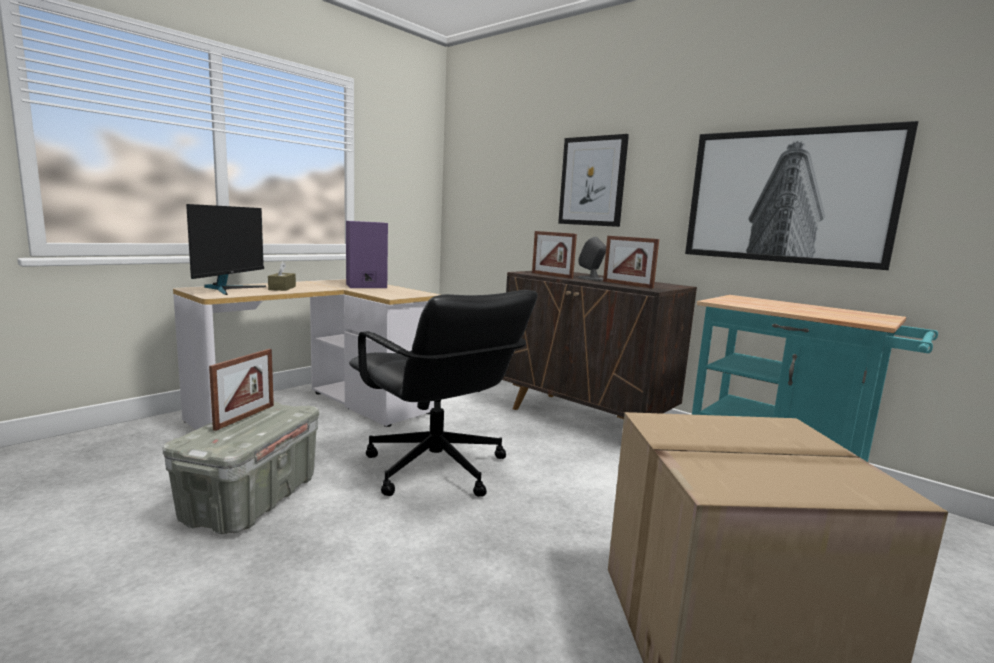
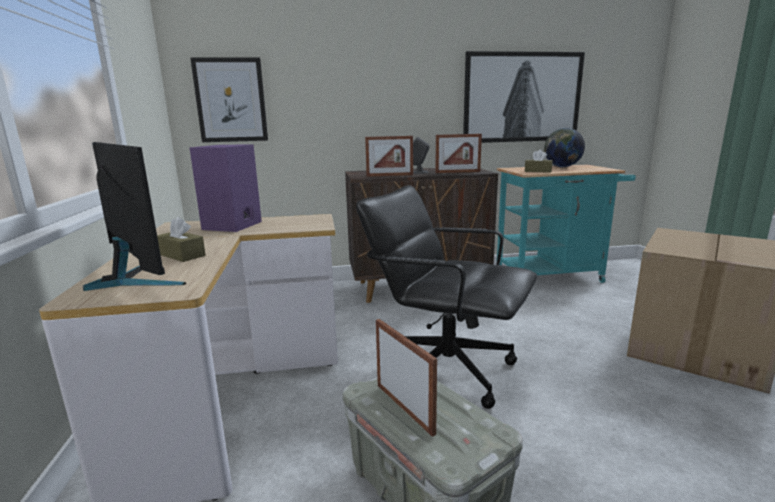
camera: 50 degrees left, 5 degrees up
(435, 469) = (446, 368): black office chair -> black office chair turned 150 degrees counterclockwise
(592, 181) = (373, 88): picture -> picture (231, 100)
(743, 303) = (538, 171): none -> brown tissue box
(824, 309) = (562, 167): none -> globe

